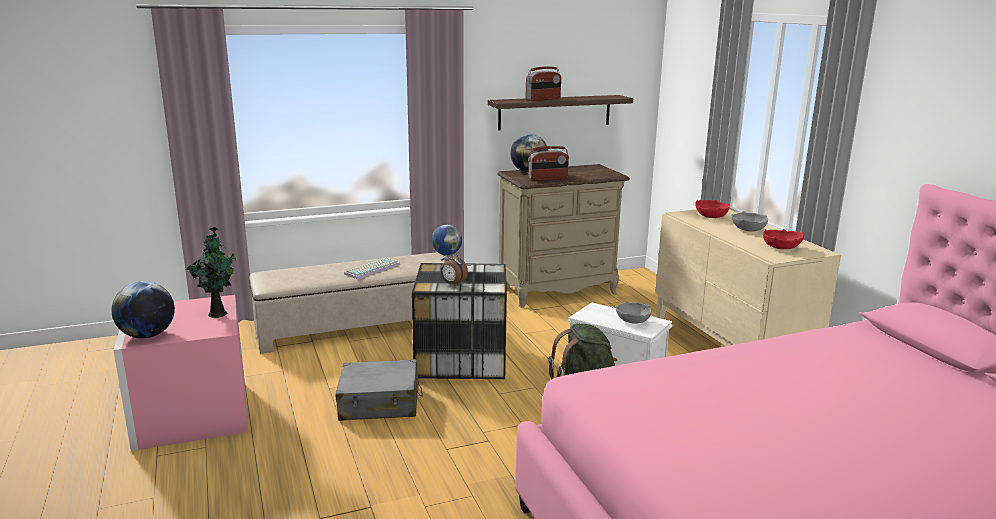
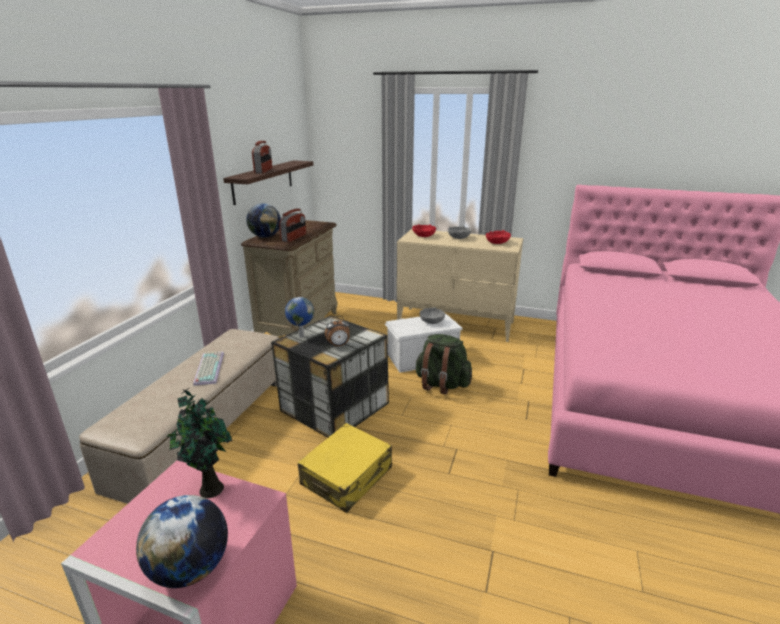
camera: 50 degrees left, 5 degrees up
(380, 403) = (347, 476): grey suitcase -> yellow suitcase

